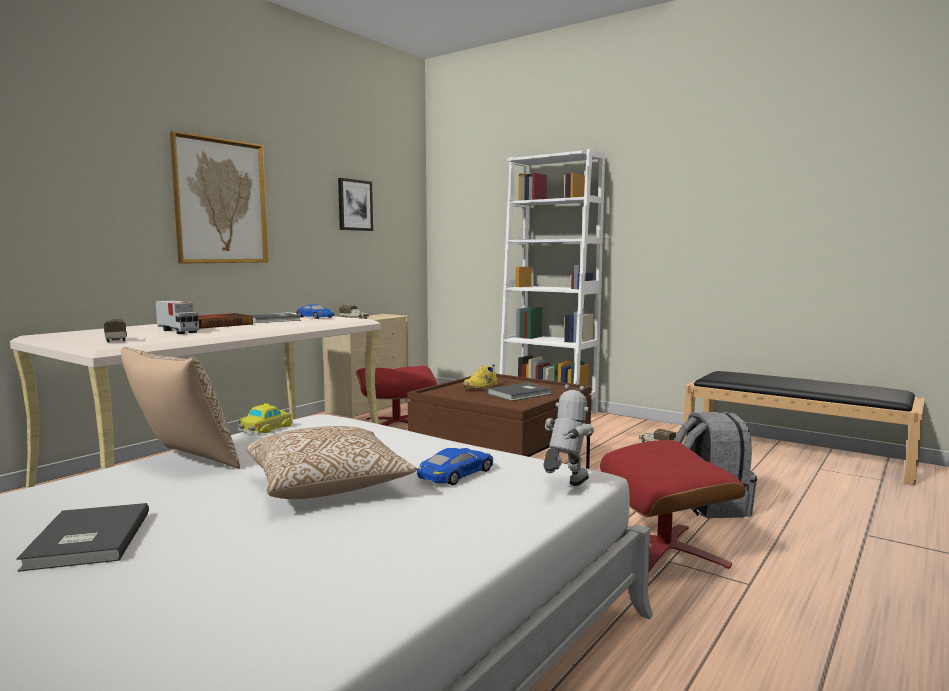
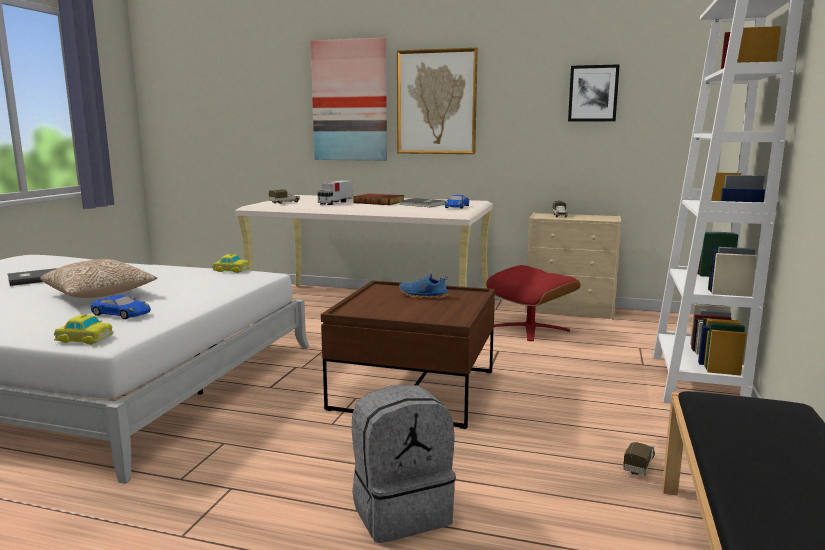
camera: 70 degrees right, 5 degrees up
(102, 189) = (349, 101): none -> picture
(182, 463) = (155, 271): pillow -> none
(481, 388) = (423, 296): yellow shoe -> blue shoe
(521, 394) = (408, 309): grey book -> none
(564, 486) = (83, 338): toy robot -> toy car
(664, 549) = (259, 484): red ottoman -> none

